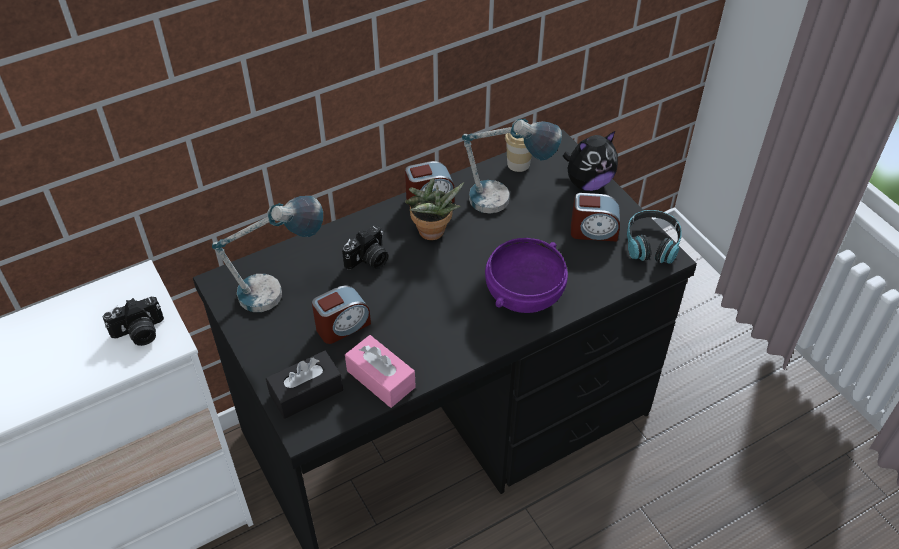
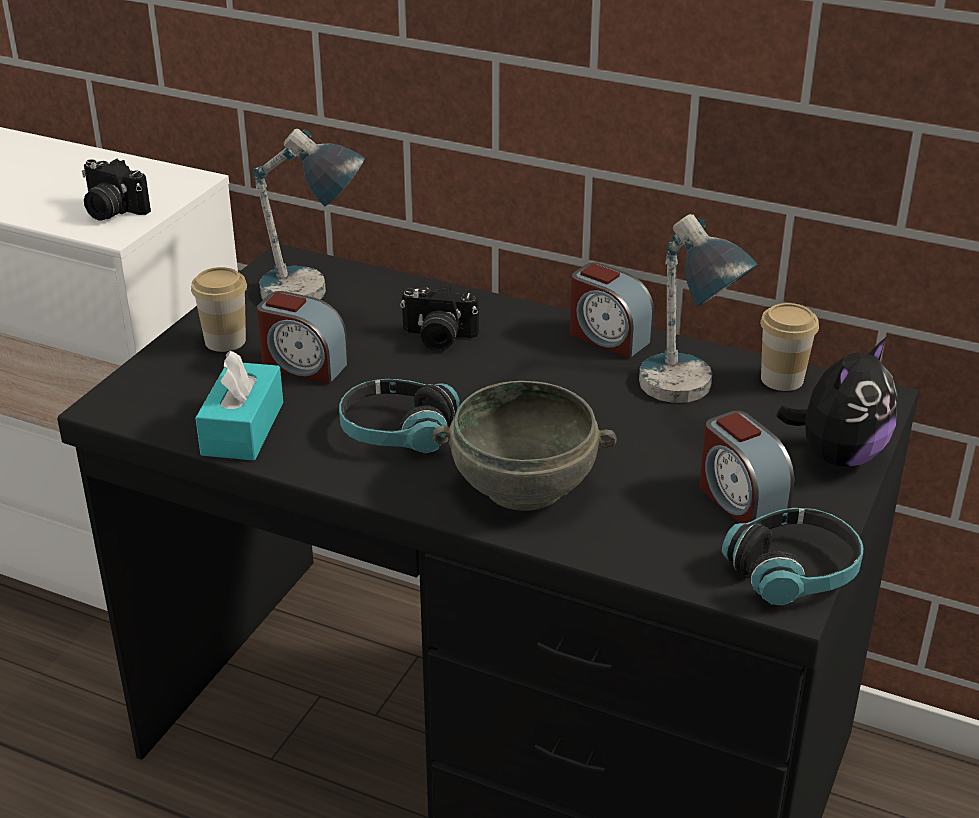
camera: 55 degrees right, 15 degrees down
(283, 348) = (225, 341): none -> cup
(306, 392) = (169, 384): black tissue box -> none
(381, 379) = (243, 428): pink tissue box -> turquoise tissue box
(432, 234) = (544, 365): potted plant -> none
(439, 318) = (397, 431): none -> headphones
(523, 295) = (524, 485): purple bowl -> grey bowl
(588, 182) = (838, 455): plush toy -> plush toy turned 75 degrees counterclockwise

